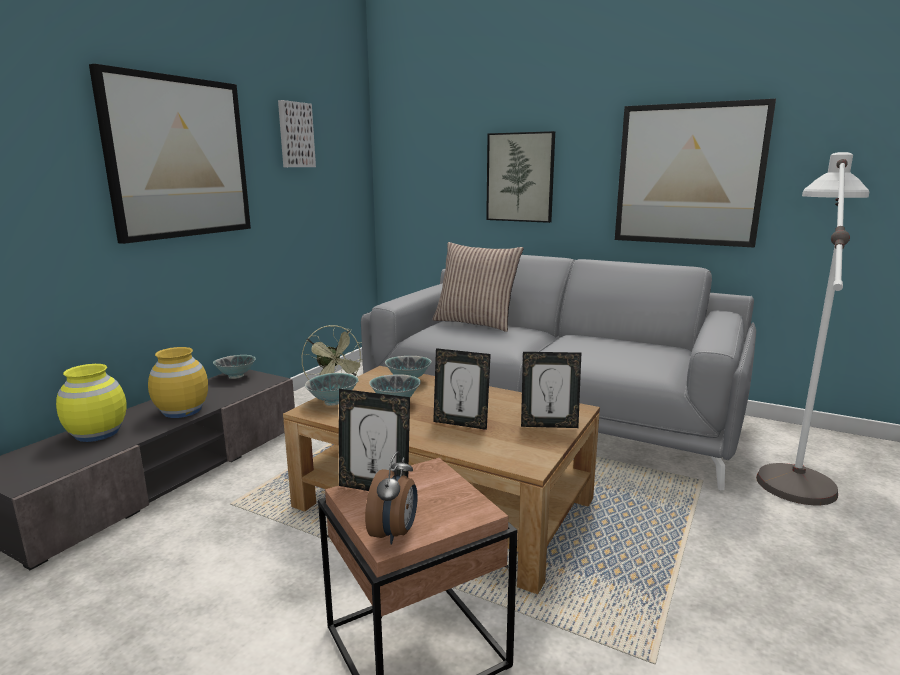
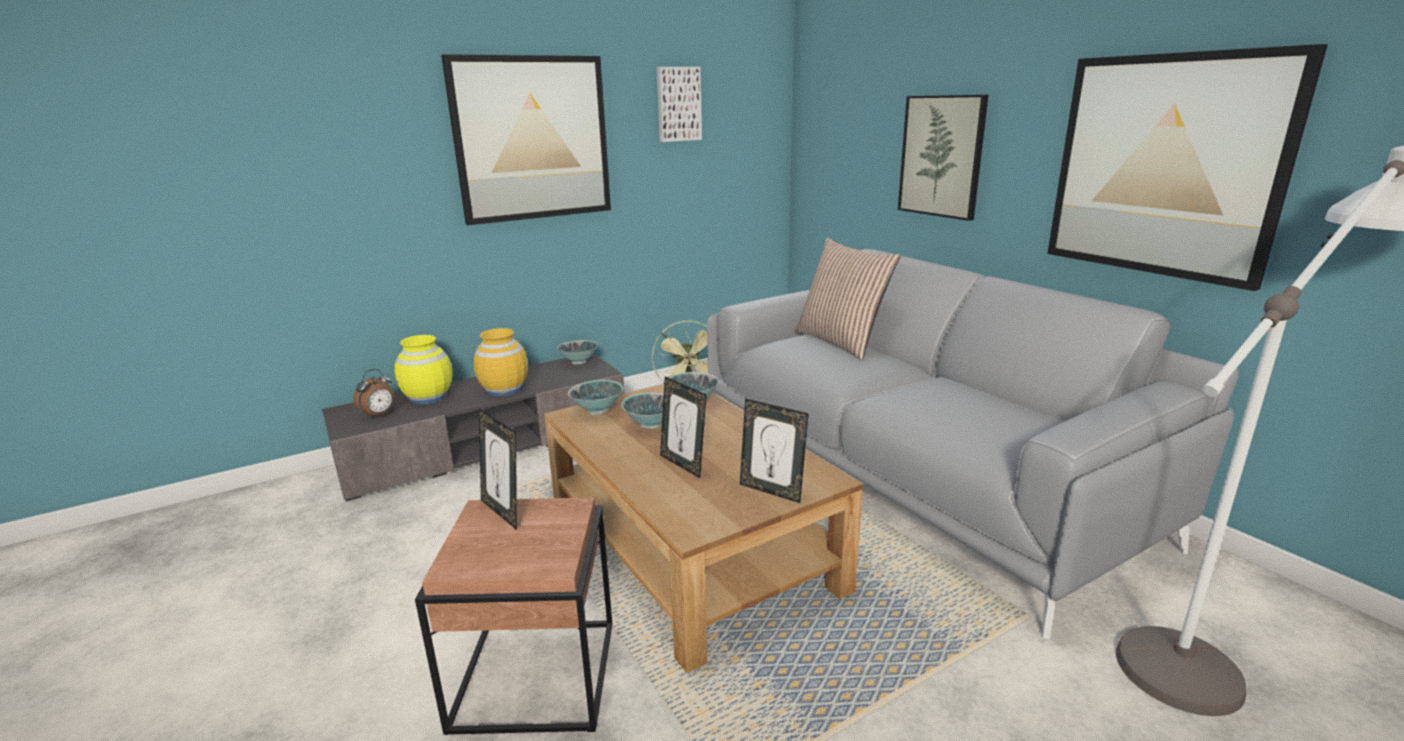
camera: 30 degrees right, 5 degrees up
(395, 533) = (465, 560): alarm clock -> alarm clock (379, 415)

